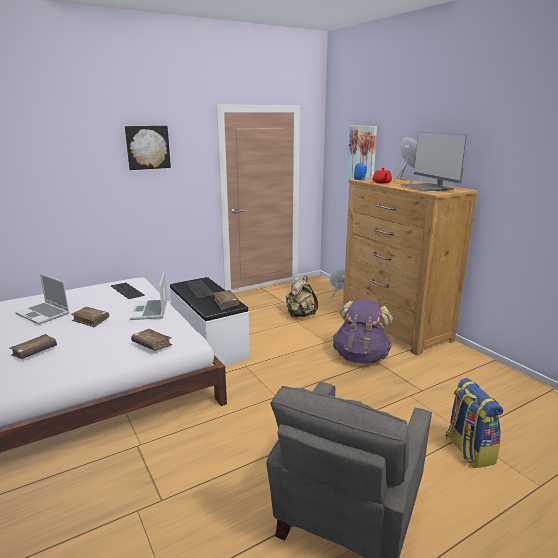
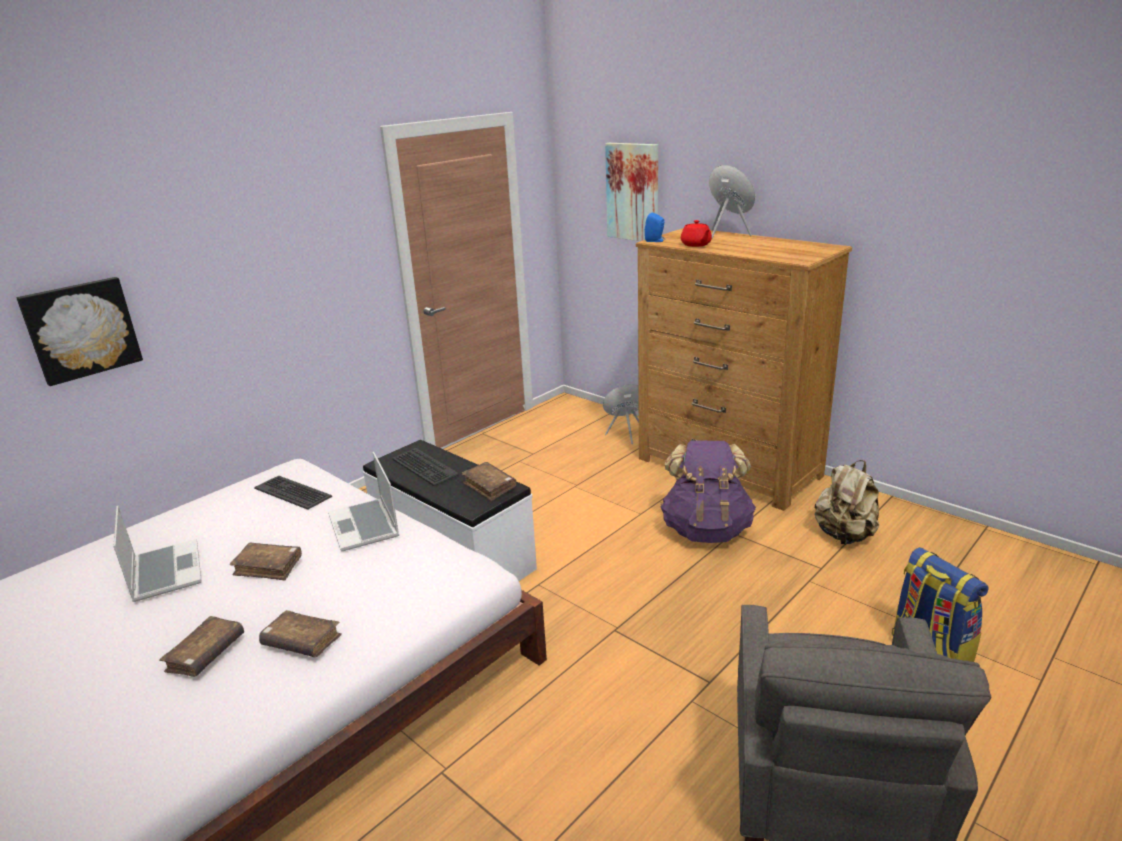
camera: 15 degrees left, 5 degrees up
(44, 314) = (165, 572): laptop -> laptop turned 135 degrees counterclockwise
(147, 147) = (273, 220): picture -> picture (81, 329)
(152, 344) = (417, 593): brown book -> brown book (302, 642)
(300, 315) = (574, 473): beige backpack -> beige backpack (845, 535)
(427, 188) = (776, 250): monitor -> none

